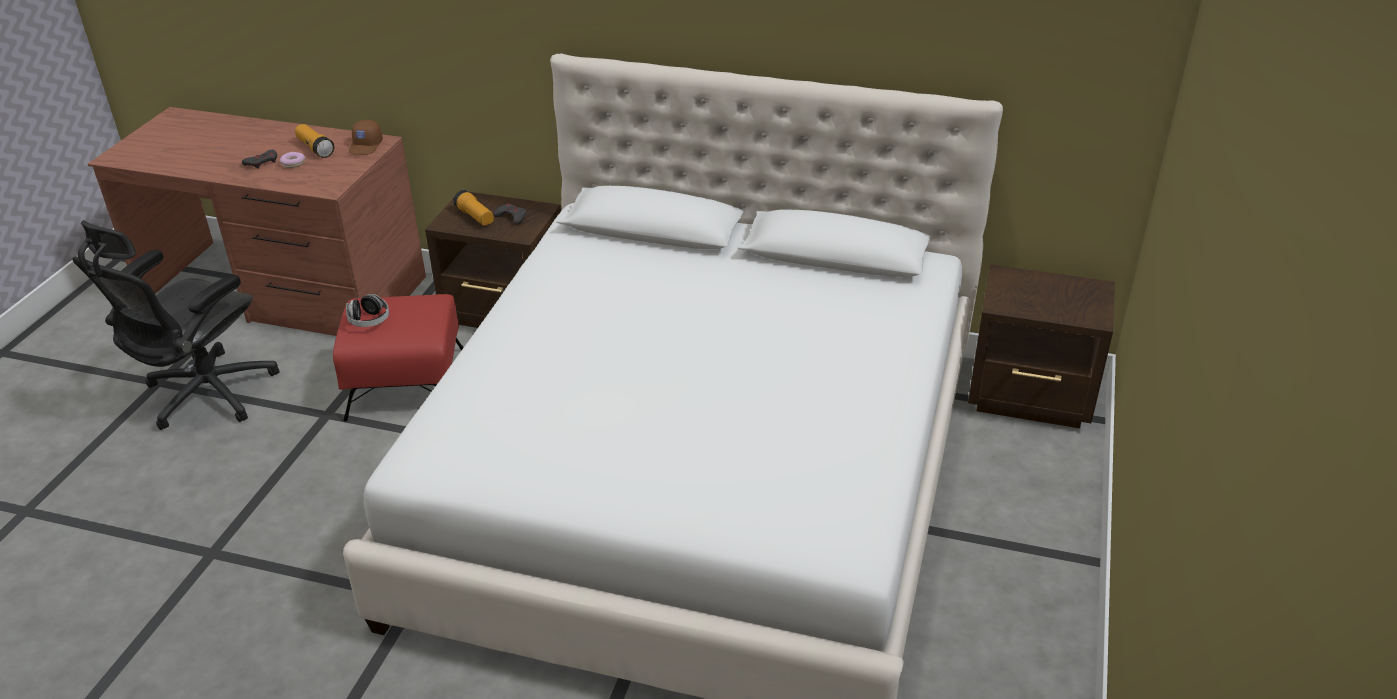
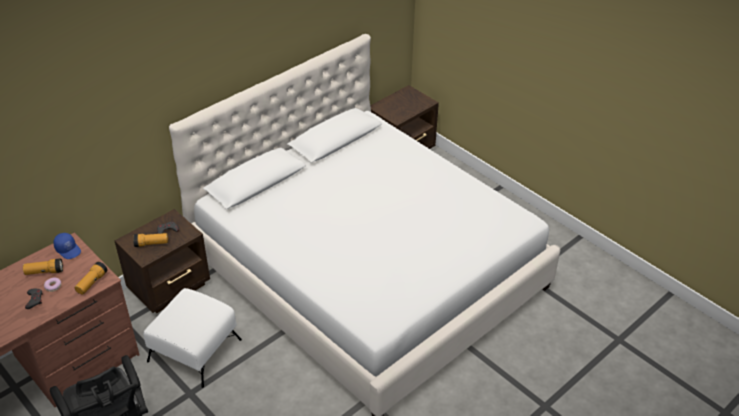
camera: 60 degrees left, 5 degrees up
(316, 184) = (92, 283): none -> flashlight
(366, 146) = (68, 249): brown cap -> blue cap
(369, 321) = (183, 326): headphones -> none
(407, 384) = (195, 350): red ottoman -> white ottoman

